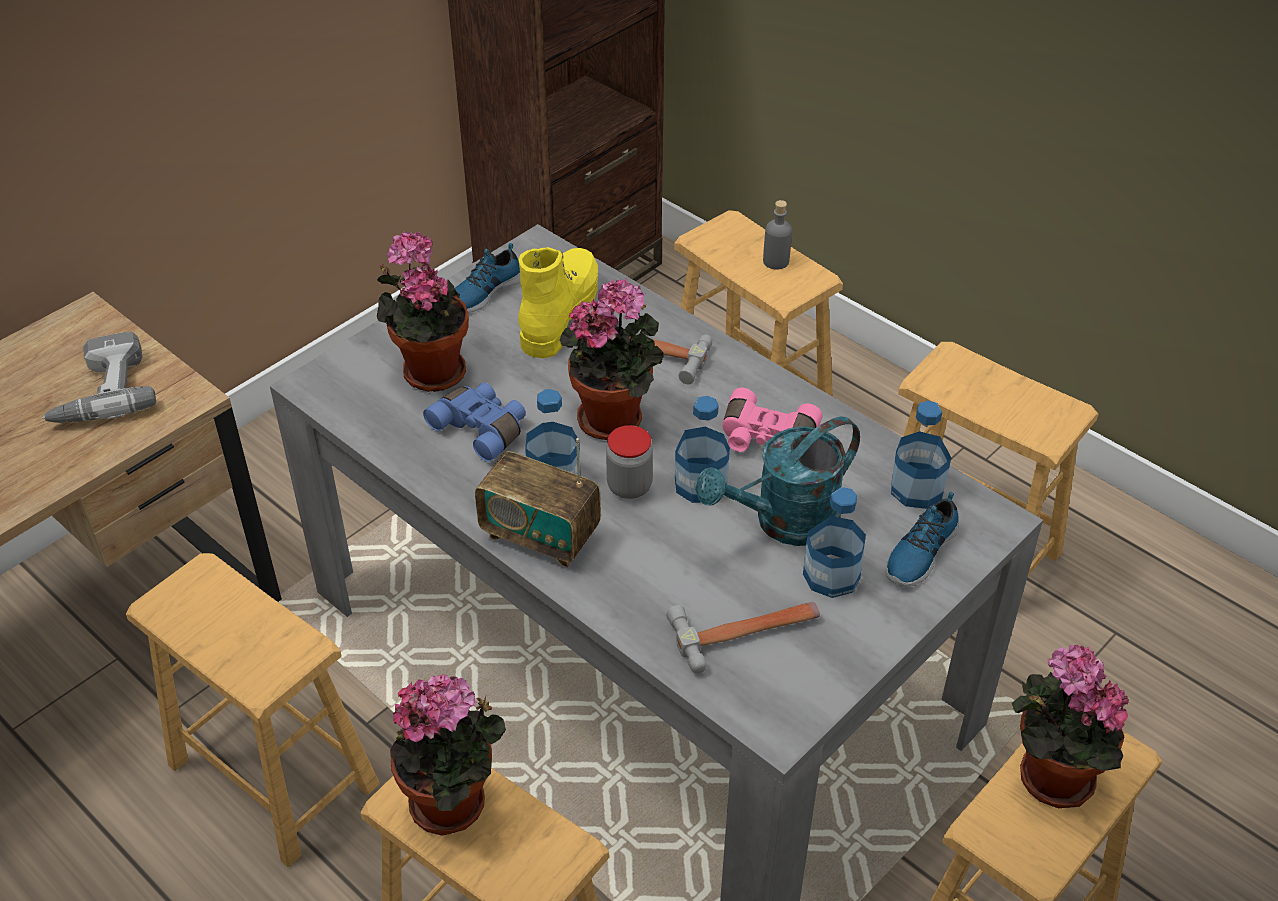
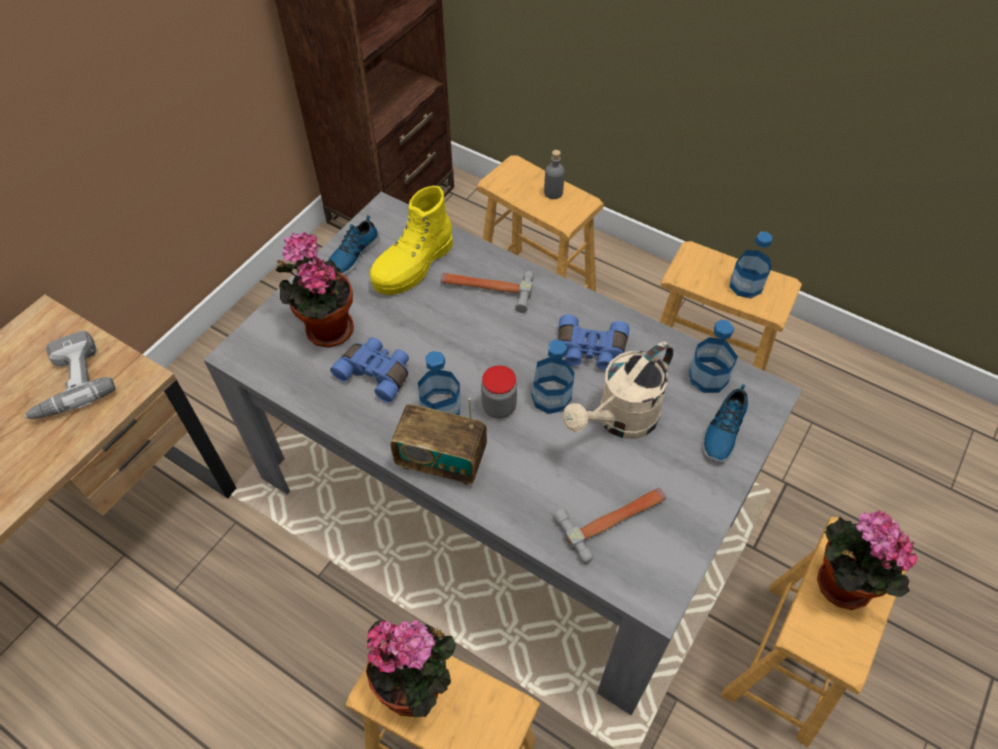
camera: 10 degrees left, 10 degrees up
(273, 775) = (258, 629): brown stool -> none
(559, 314) = (413, 266): yellow boot -> yellow boot turned 150 degrees counterclockwise
(615, 418) = (475, 349): potted plant -> none
(766, 439) = (590, 351): pink binoculars -> blue binoculars
(784, 523) = (620, 421): turquoise watering can -> beige watering can
(831, 575) = (664, 460): bottle -> bottle (746, 285)

